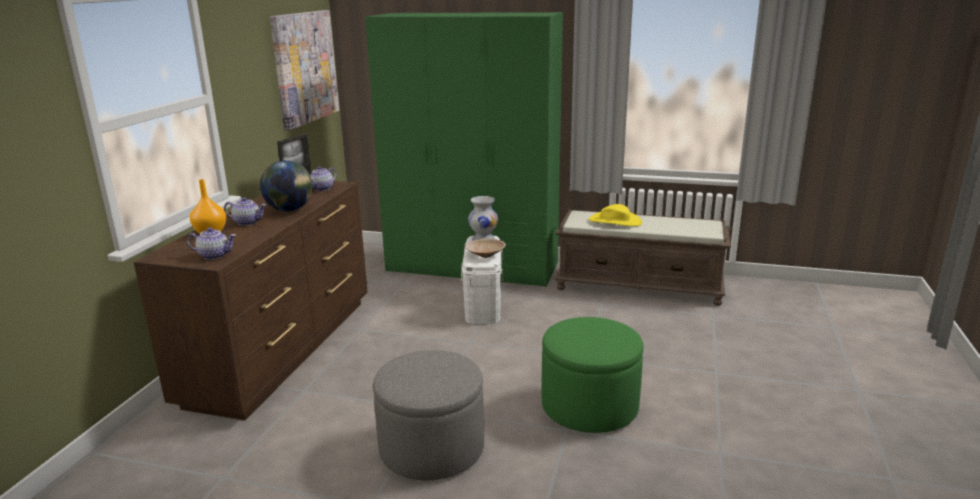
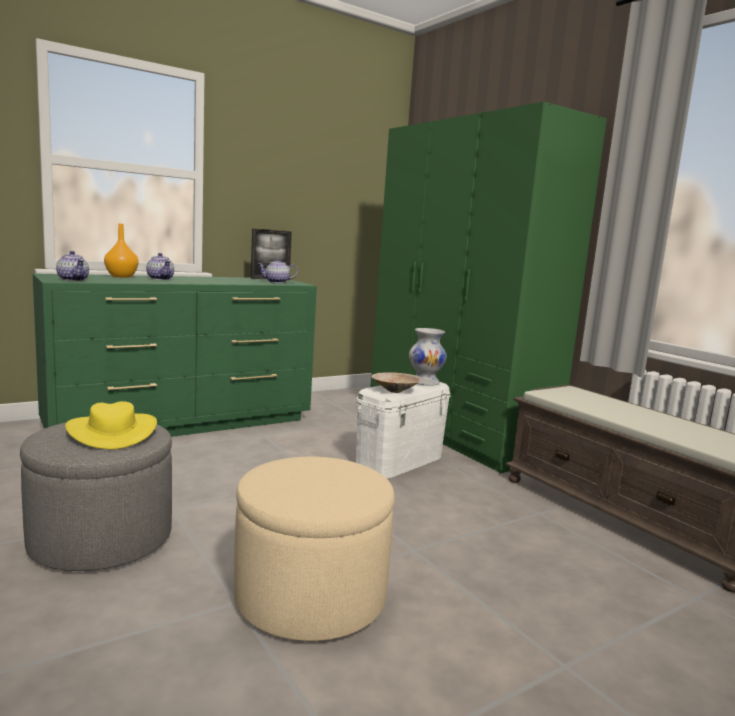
camera: 40 degrees right, 10 degrees down
(284, 349) = (184, 424): brown dresser -> green dresser
(290, 210) = (209, 281): globe -> none
(304, 67) = (349, 187): picture -> none
(589, 406) = (310, 596): green ottoman -> beige ottoman
(615, 221) = (604, 405): yellow hat -> yellow hat (112, 432)

